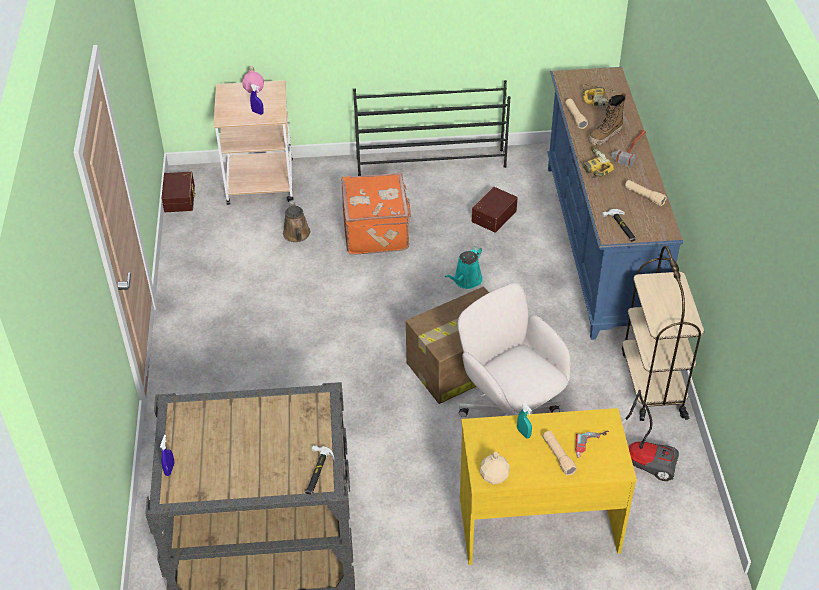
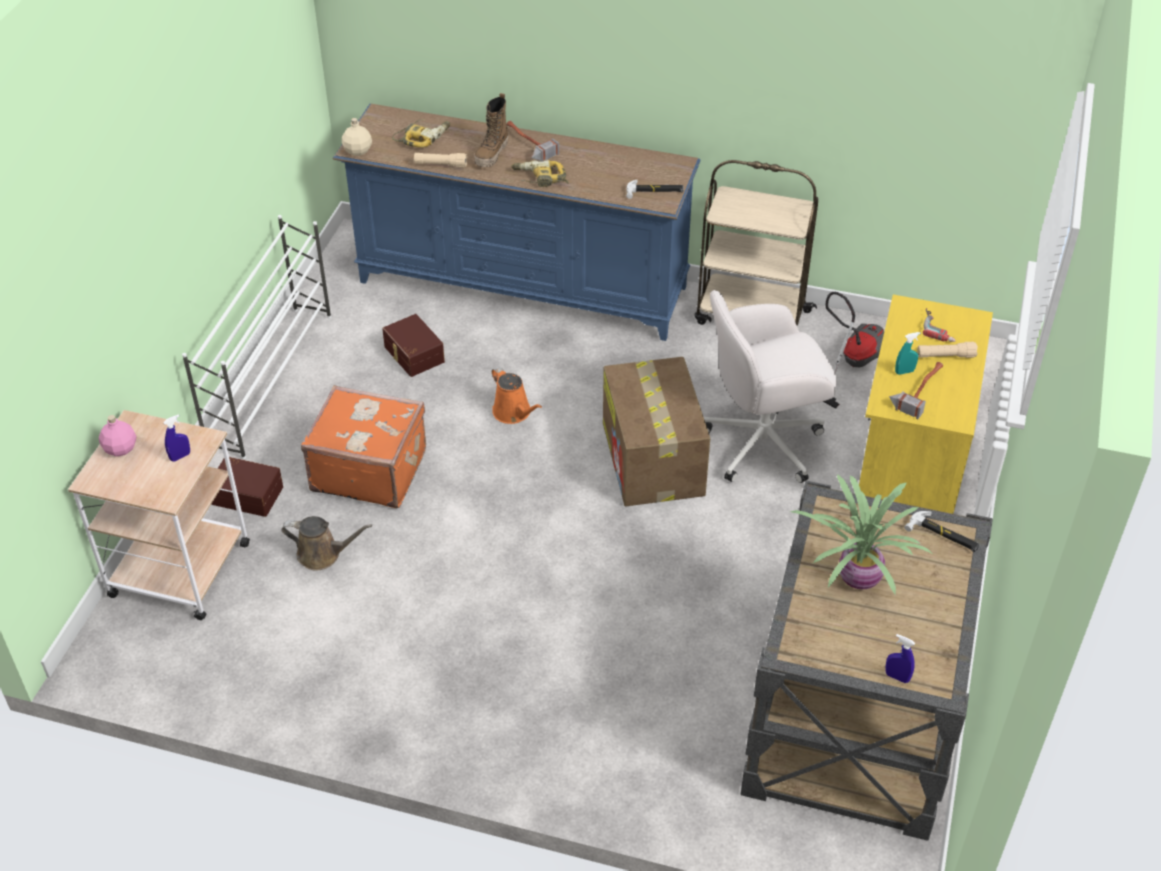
camera: 70 degrees left, 0 degrees up
(180, 198) = (146, 674): brown storage box -> brown storage box (248, 494)
(257, 430) = (857, 576): none -> potted plant
(432, 163) = (272, 380): black shoe rack -> white shoe rack
(466, 281) = (514, 413): turquoise watering can -> orange watering can
(494, 477) = (959, 411): beige bottle -> beige bottle (358, 151)
(506, 446) = (918, 390): none -> hammer
(605, 136) = (492, 154): boot -> boot turned 45 degrees clockwise
(644, 196) = (614, 160): beige flashlight -> none

